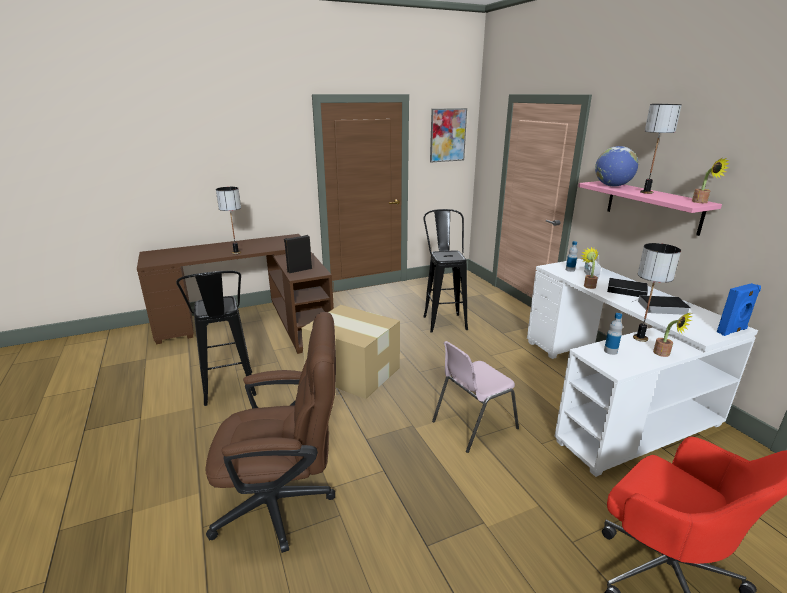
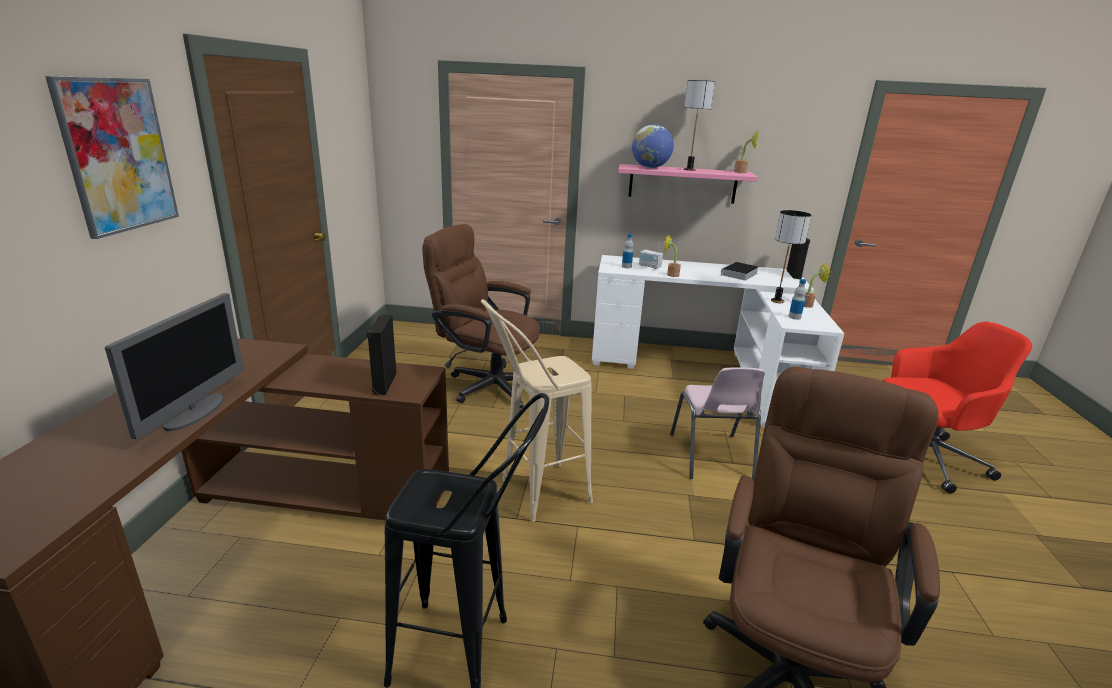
camera: 60 degrees left, 0 degrees up
(236, 252) = (195, 412): table lamp -> monitor
(352, 371) = (533, 495): cardboard box -> beige stool
(443, 320) = (486, 384): black stool -> brown office chair
(447, 135) = (349, 120): picture -> picture (118, 155)
(628, 290) = (695, 269): book -> none
(732, 331) = (794, 275): blue speaker -> black speaker

